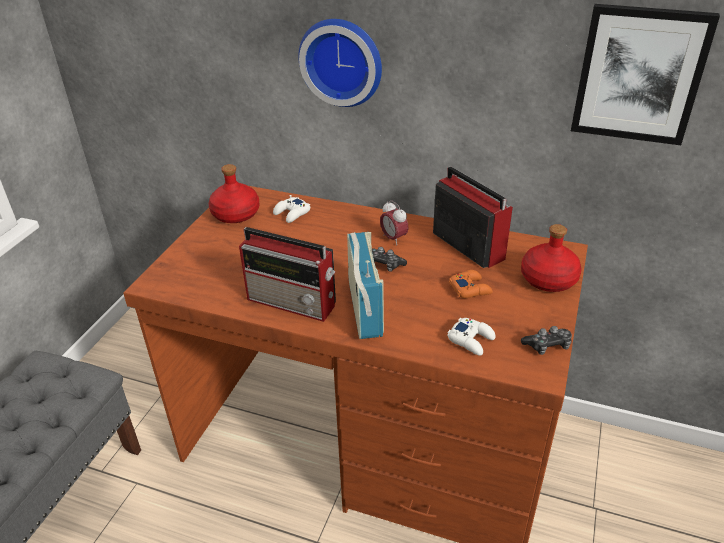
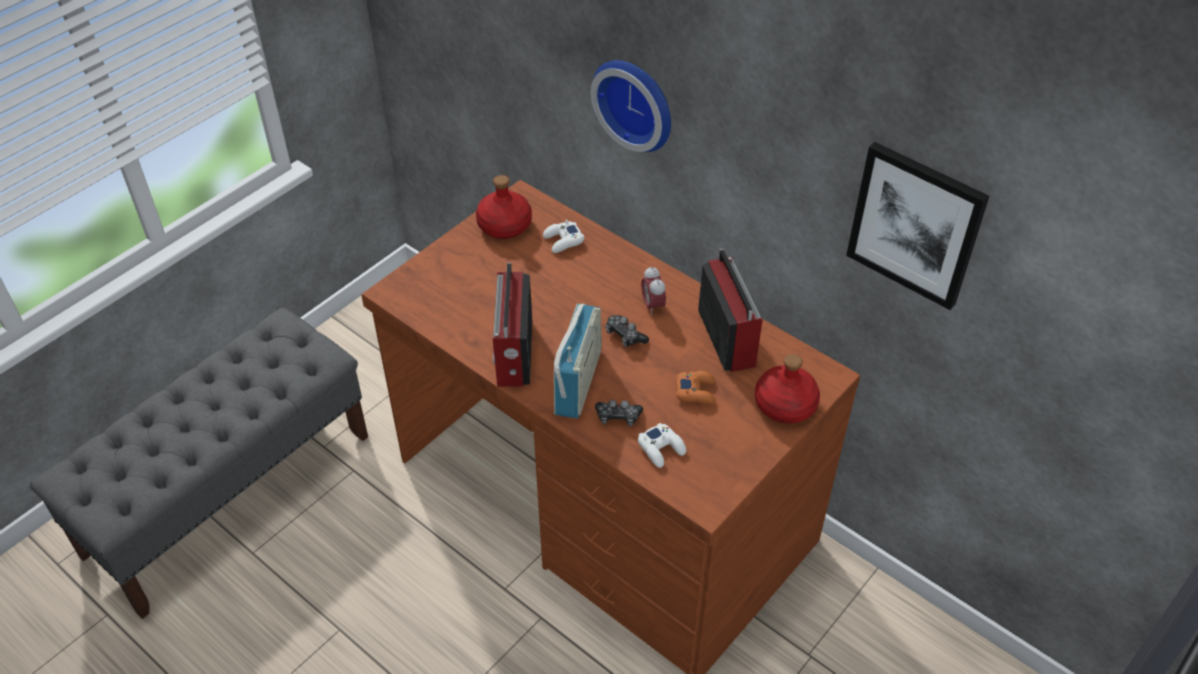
camera: 20 degrees right, 10 degrees up
(293, 302) = (513, 354): radio -> radio turned 45 degrees clockwise
(547, 346) = (731, 478): game controller -> game controller (618, 417)

